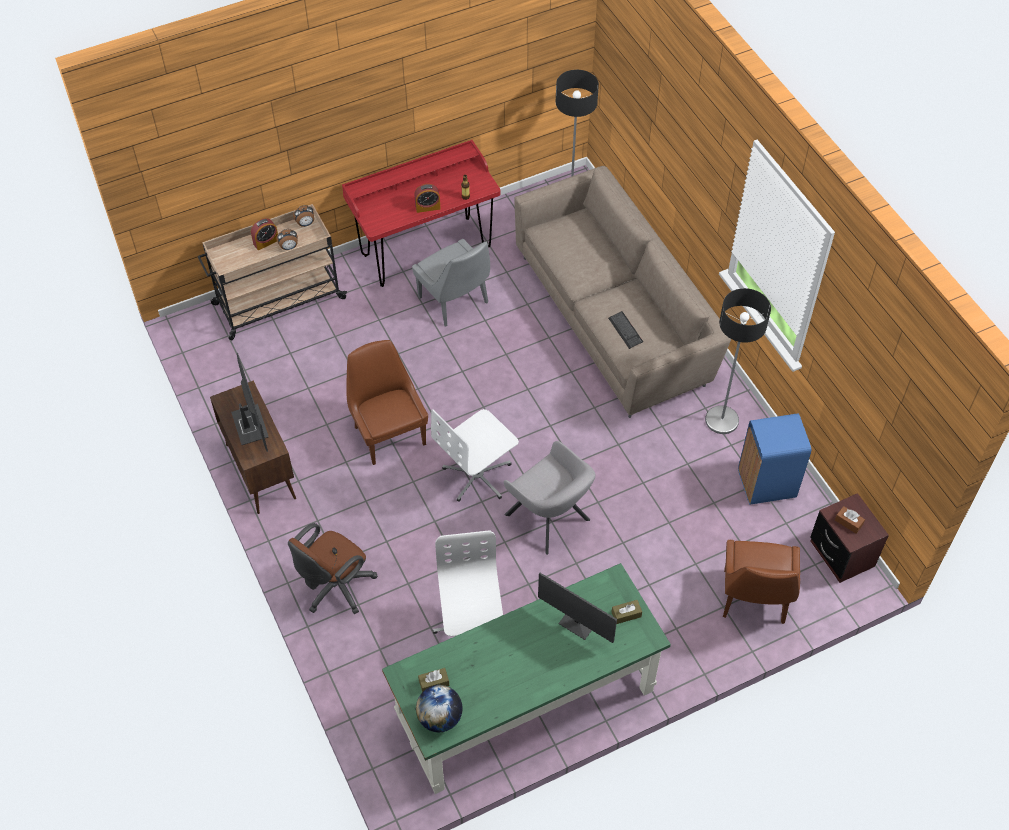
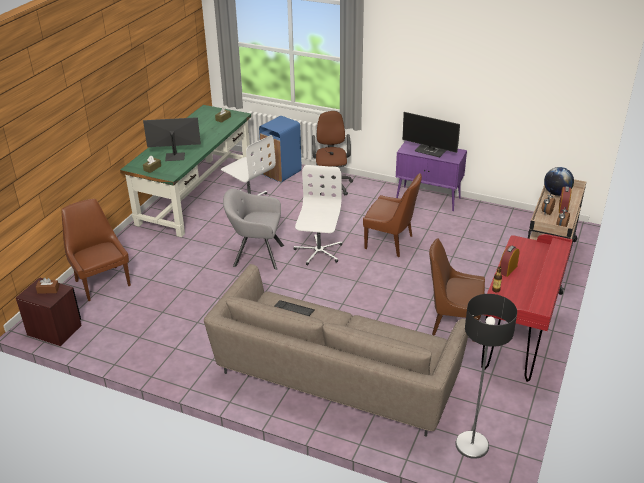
camera: 140 degrees right, 20 degrees down
(260, 471) = (428, 199): brown cabinet -> purple cabinet
(440, 717) = (209, 113): globe -> globe (556, 193)
(455, 301) = (452, 323): grey chair -> brown chair
(722, 420) = (193, 359): floor lamp -> none
(766, 483) = (133, 340): blue trash can -> blue trash can (282, 173)

